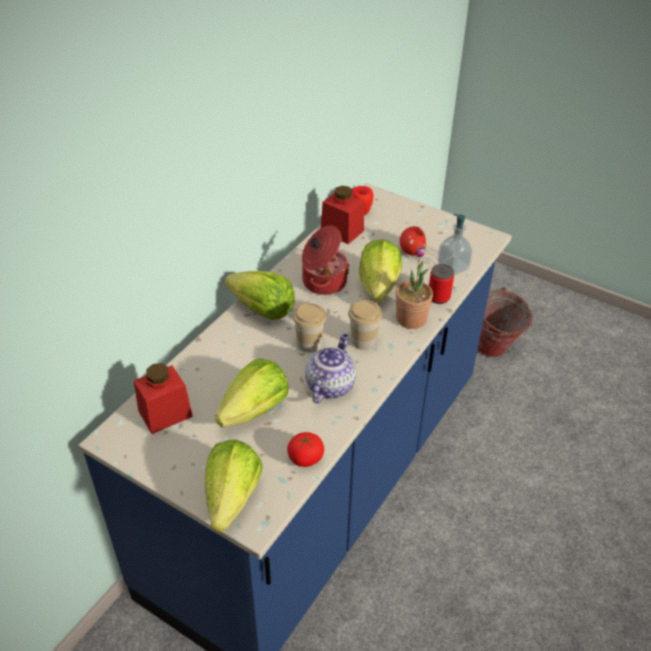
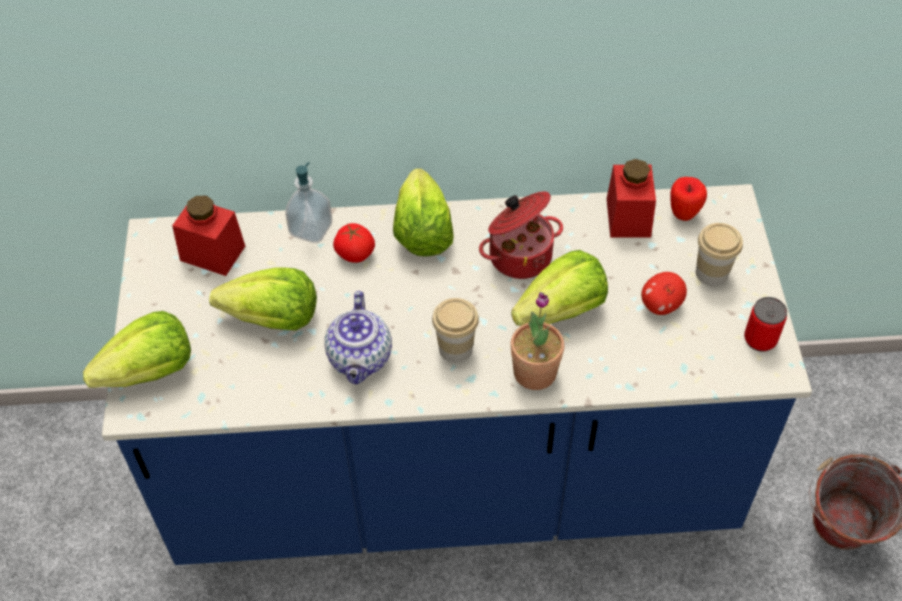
camera: 55 degrees right, 10 degrees up
(305, 458) = (242, 400): tomato -> tomato (355, 254)
(309, 343) = (407, 304): cup -> cup (711, 273)
(330, 385) = (360, 359): teapot -> teapot turned 105 degrees clockwise
(438, 297) = (601, 378): can -> can (760, 339)
(453, 267) = (674, 362): soap dispenser -> soap dispenser (311, 229)

